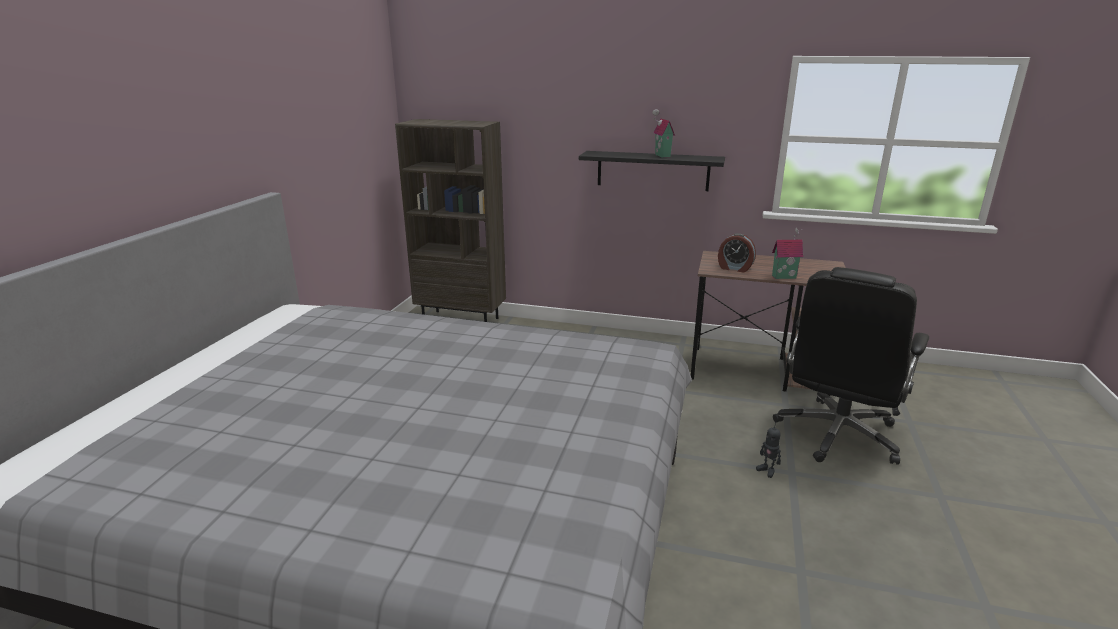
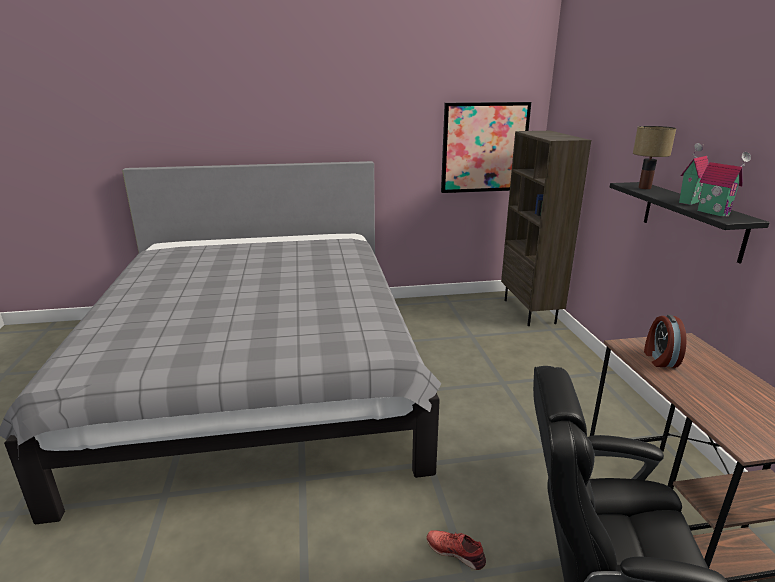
camera: 65 degrees right, 0 degrees up
(362, 149) = (484, 147): none -> picture
(608, 153) = (645, 188): none -> table lamp
(767, 470) = (456, 552): toy robot -> red shoe
(783, 276) = (688, 396): toy house -> toy house (714, 212)

